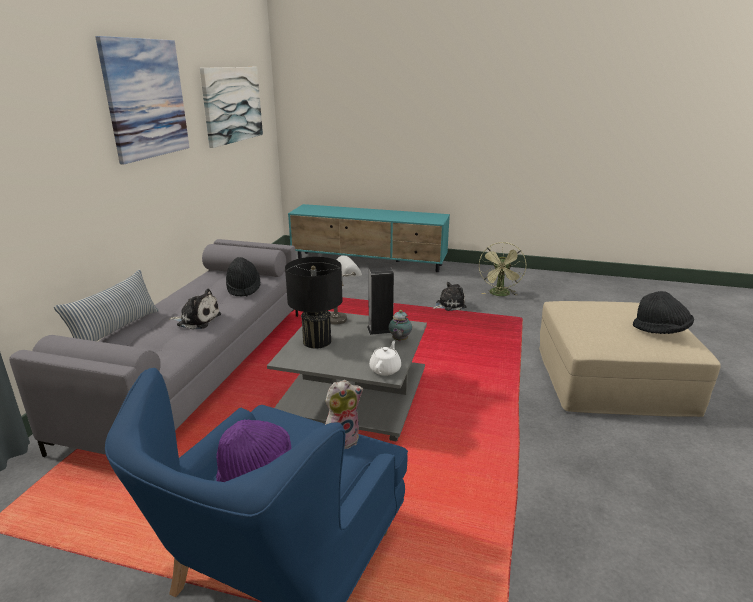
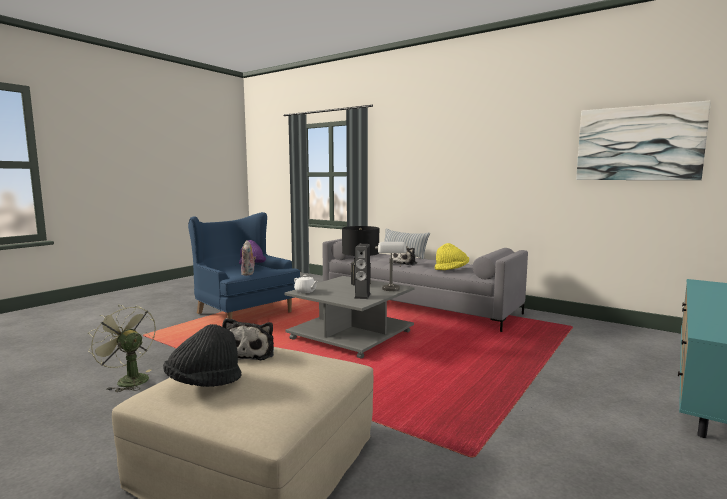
camera: 110 degrees right, 15 degrees down
(146, 99) = (503, 136): picture -> none
(243, 288) = (451, 269): black hat -> yellow hat
(399, 340) = (339, 298): teapot -> none
(448, 305) = (530, 409): plush toy -> plush toy (250, 353)
(500, 294) = (585, 471): green fan -> green fan (128, 380)

